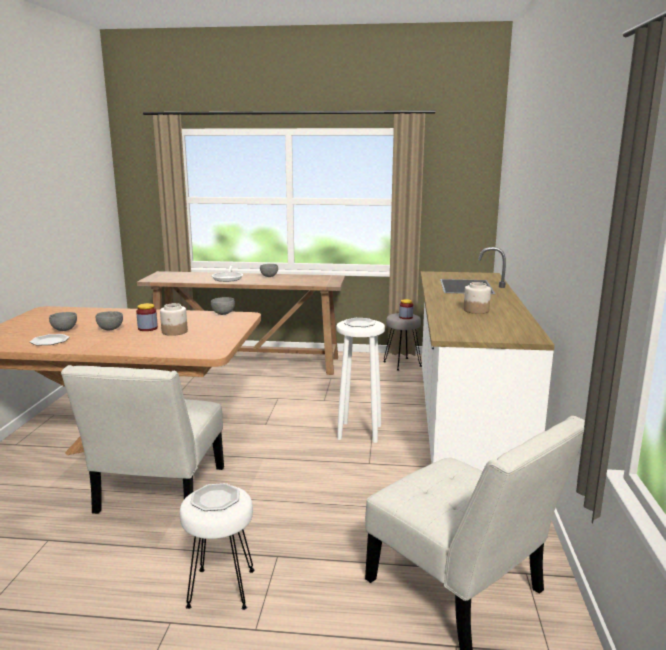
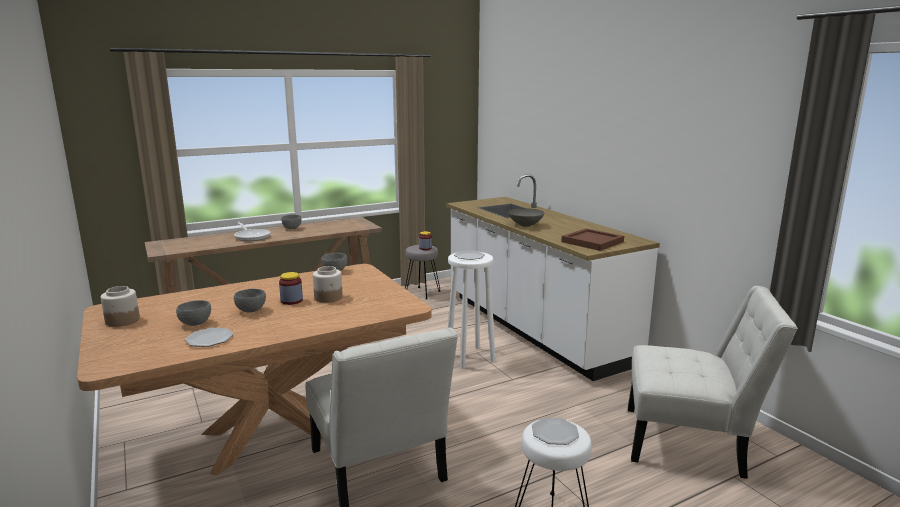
camera: 35 degrees left, 0 degrees up
(444, 302) = (525, 225): none -> grey bowl
(472, 329) = (592, 242): none -> brown tray
(476, 310) = (560, 228): jar -> jar (122, 320)

